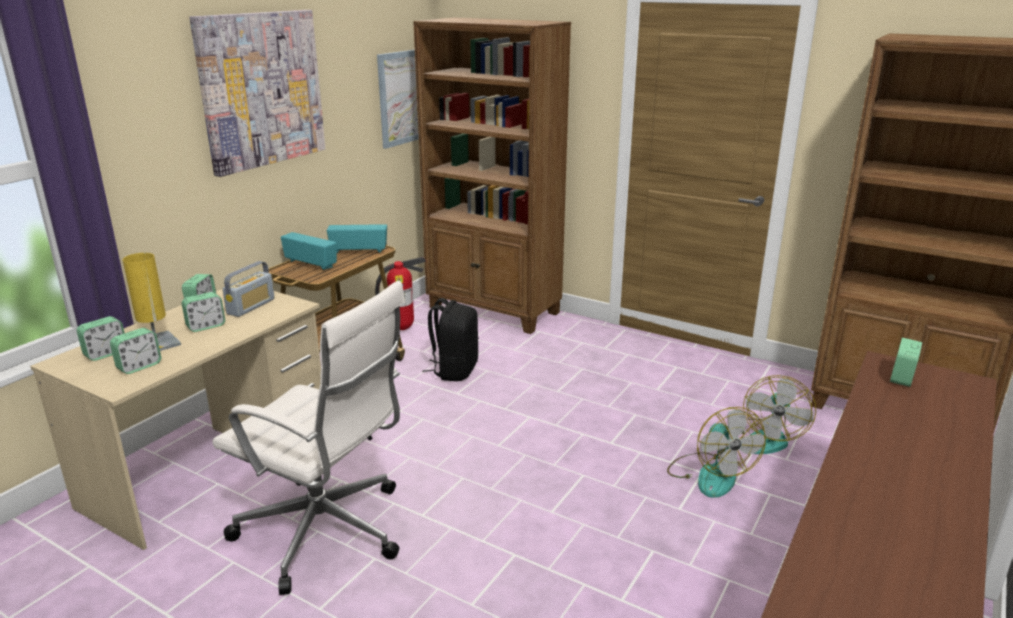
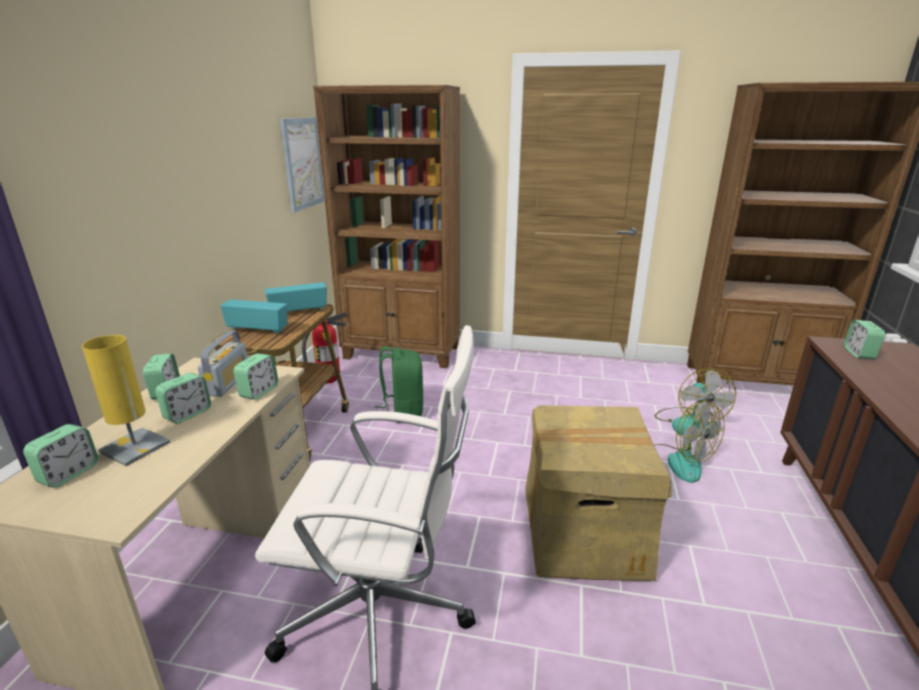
camera: 20 degrees left, 0 degrees up
(139, 366) = (129, 482): alarm clock -> alarm clock (259, 392)
(261, 89) = (185, 145): picture -> none
(454, 370) = (402, 412): black backpack -> green backpack
(552, 515) = (583, 533): none -> cardboard box

